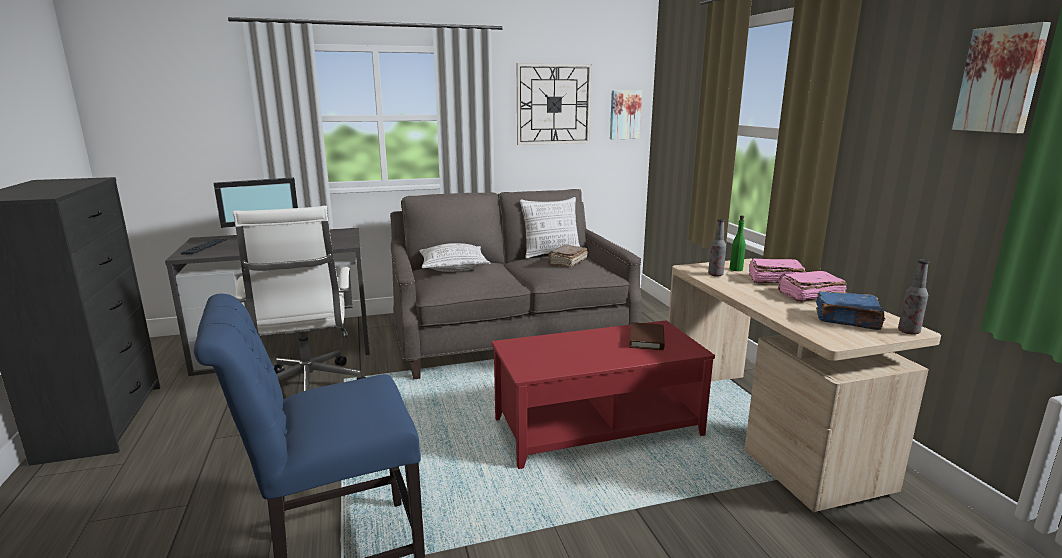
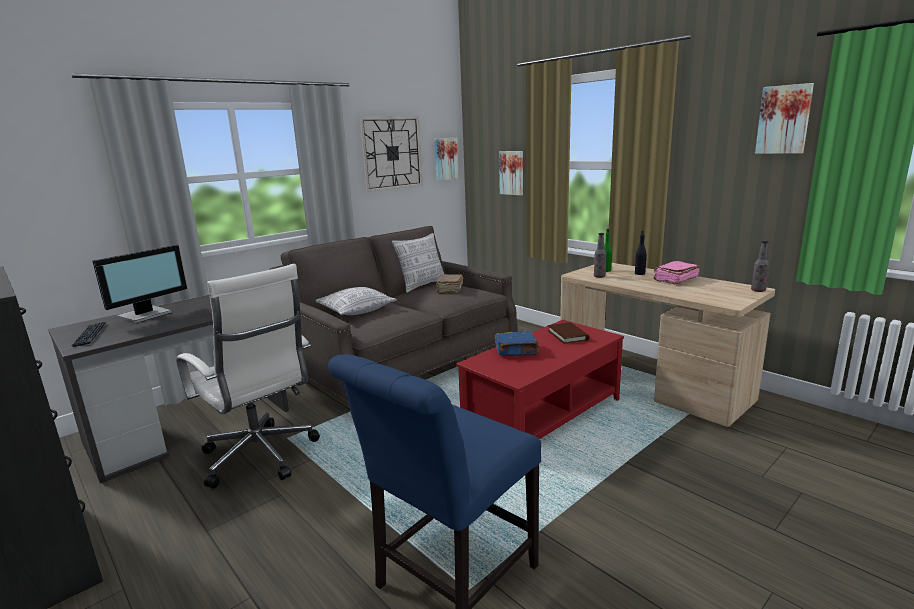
camera: 25 degrees left, 0 degrees up
(690, 136) = (512, 172): none -> picture
(773, 280) = (640, 273): pink book -> black bottle
(847, 320) = (719, 290): blue book -> blue book (516, 351)

